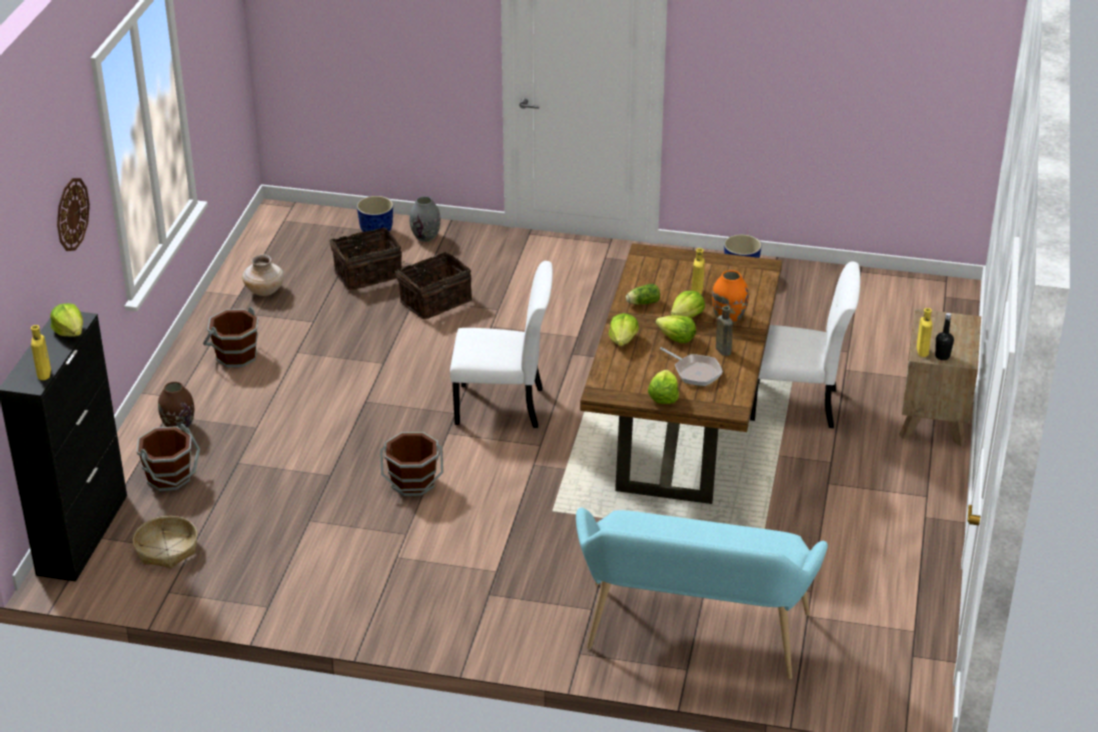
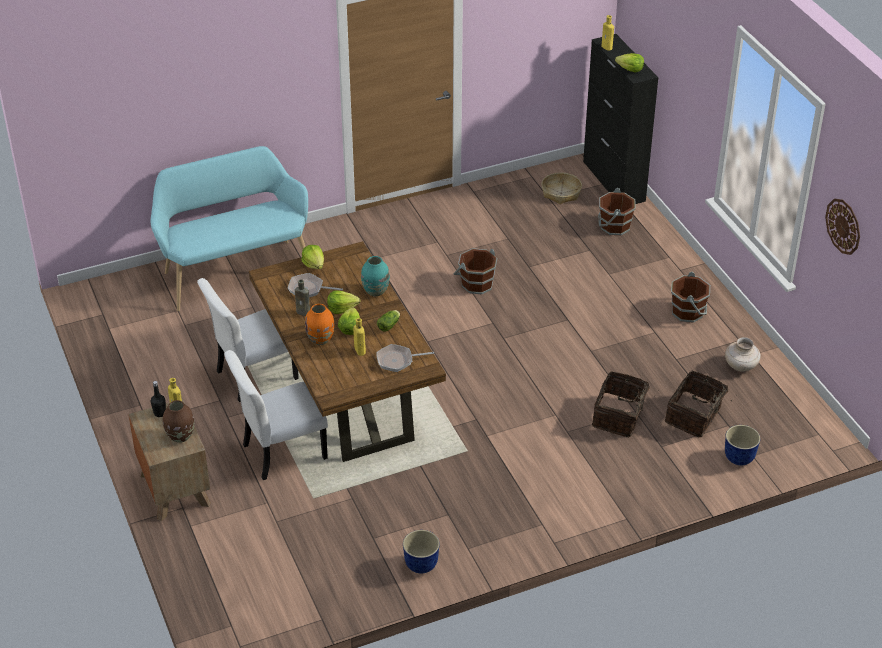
camera: 145 degrees right, 5 degrees up
(72, 214) = (693, 67): wall clock -> wall clock (843, 226)
(178, 426) = (653, 254): brown vase -> brown vase (181, 436)
(426, 237) = (698, 473): grey vase -> none
(503, 407) = (478, 356): white chair -> white chair (253, 376)
(623, 340) = (375, 291): lettuce -> turquoise vase
(667, 270) = (397, 360): none -> frying pan

